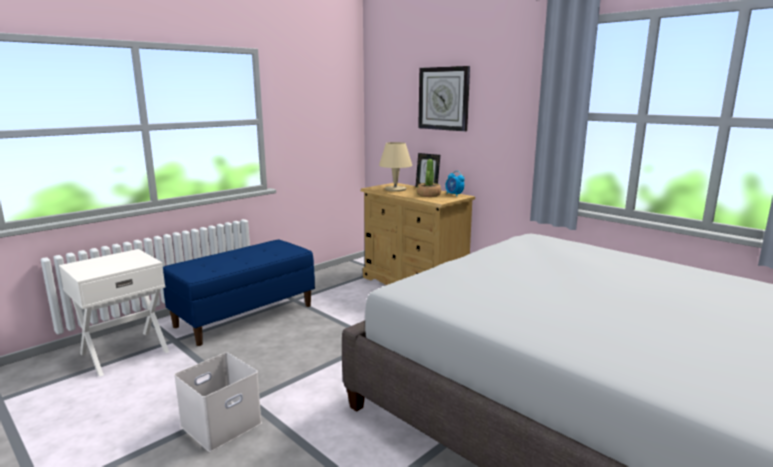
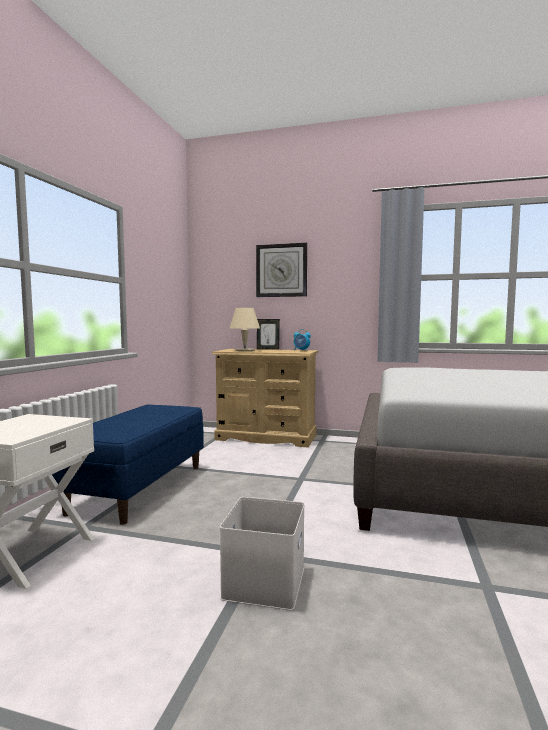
camera: 30 degrees left, 10 degrees down
(428, 195) = (282, 351): potted plant -> none

